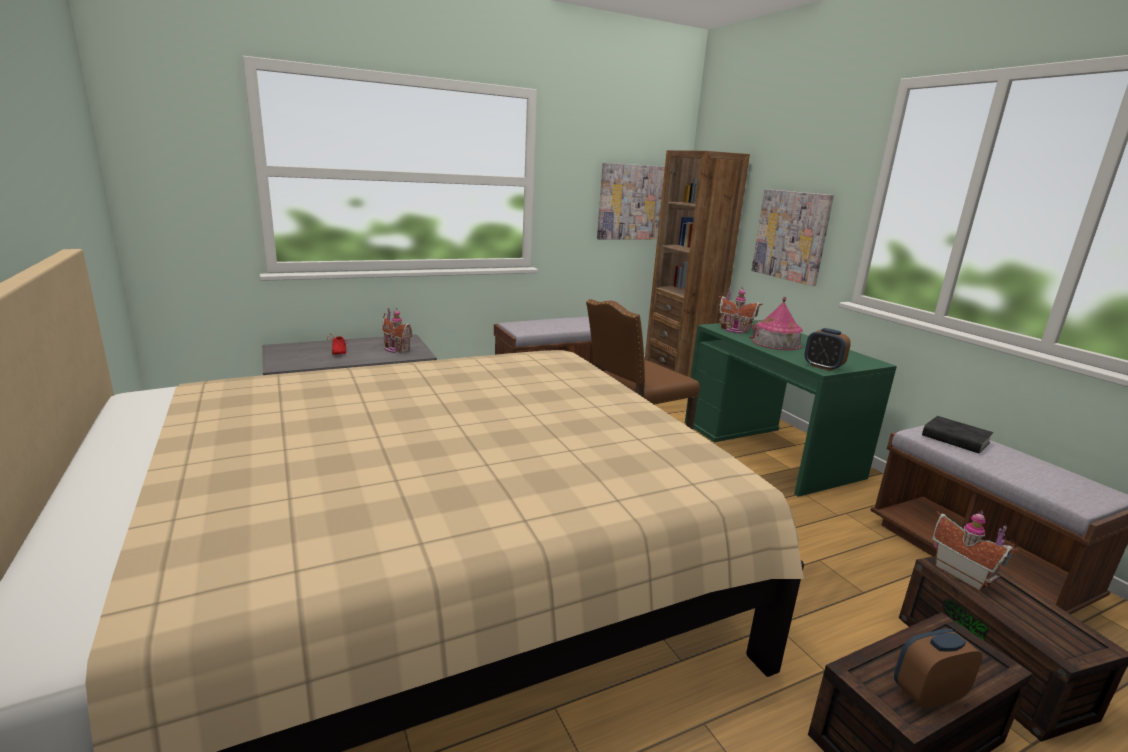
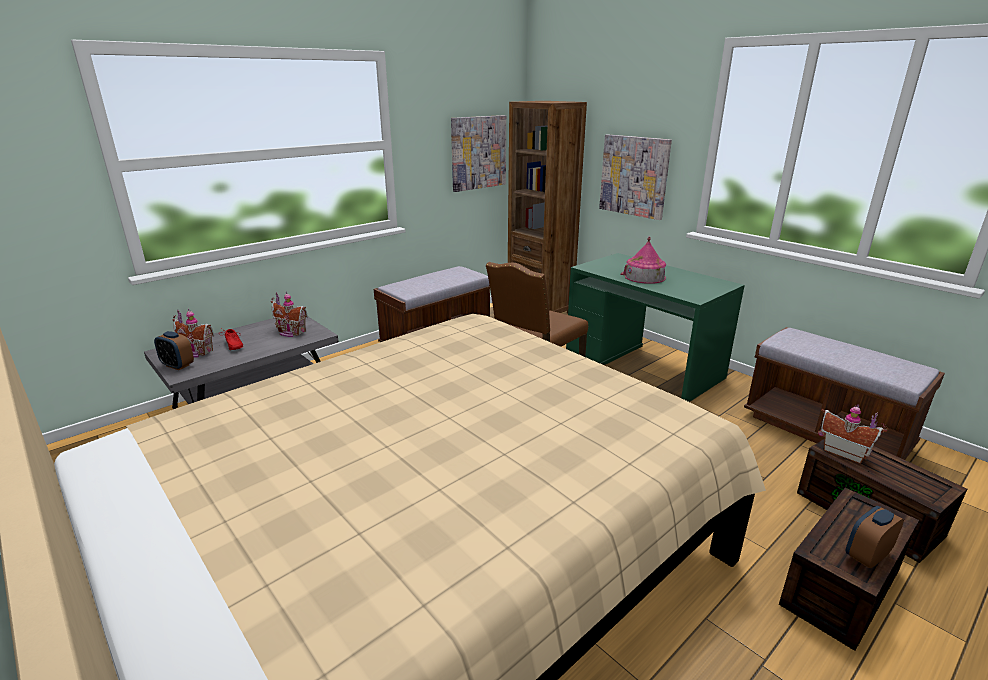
camera: 15 degrees left, 5 degrees up
(734, 330) = (604, 268): toy house -> toy house (196, 352)
(823, 367) = (694, 296): alarm clock -> alarm clock (177, 365)
(955, 439) = (805, 342): black book -> none

